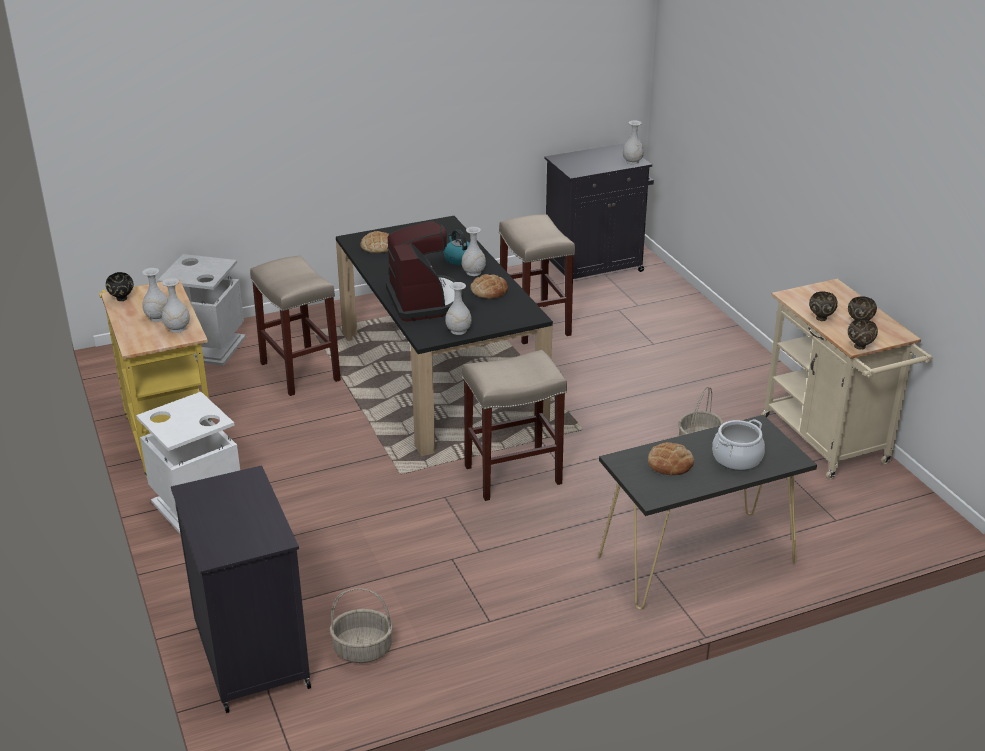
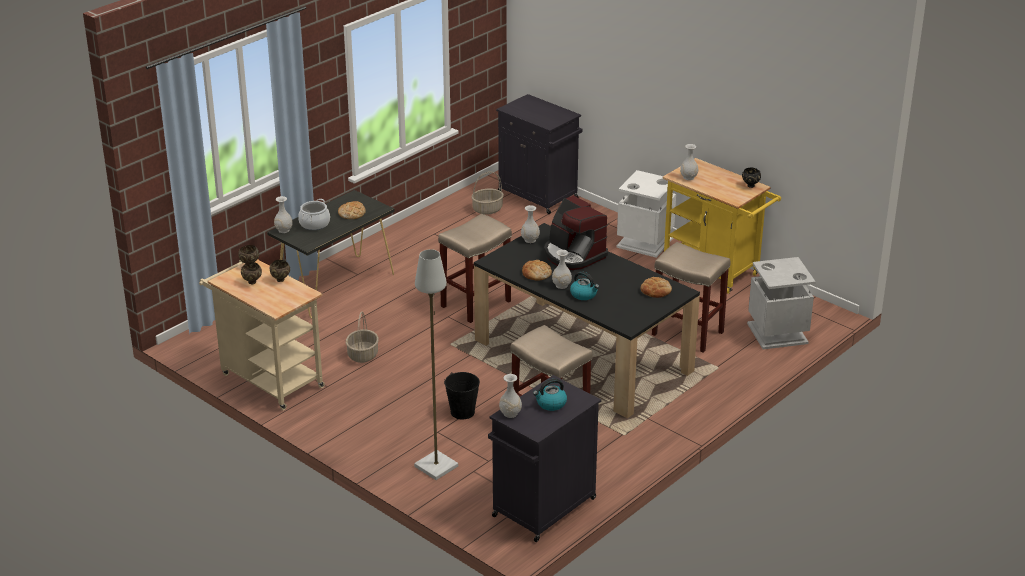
camera: 155 degrees right, 0 degrees up
(157, 318) = (710, 180): white vase -> white vase (283, 230)
(591, 161) = (550, 404): none -> kettle
(615, 355) = (462, 412): none -> black bucket
(670, 316) = (437, 466): none -> grey floor lamp

